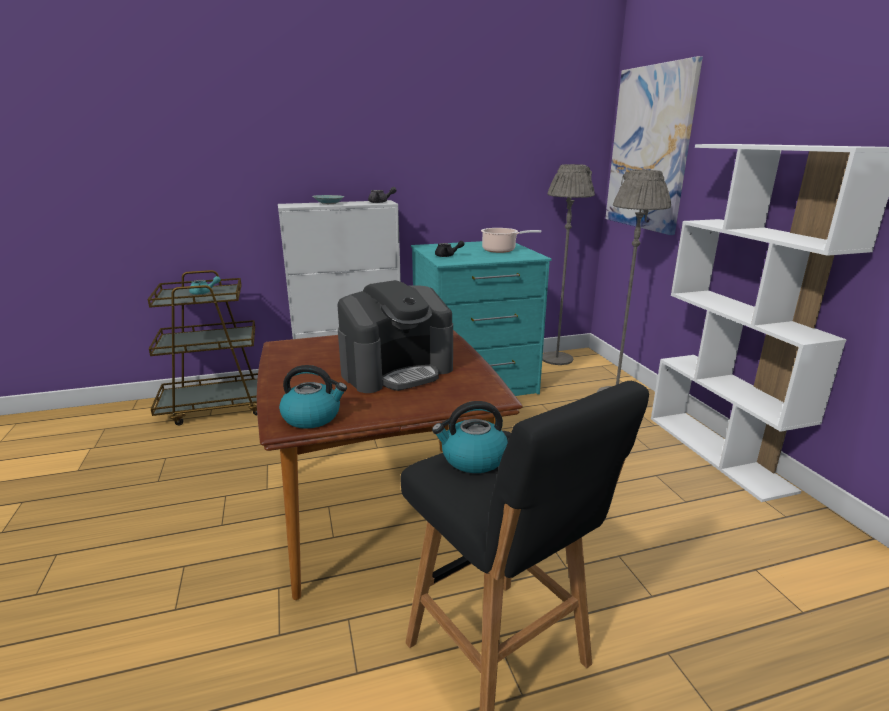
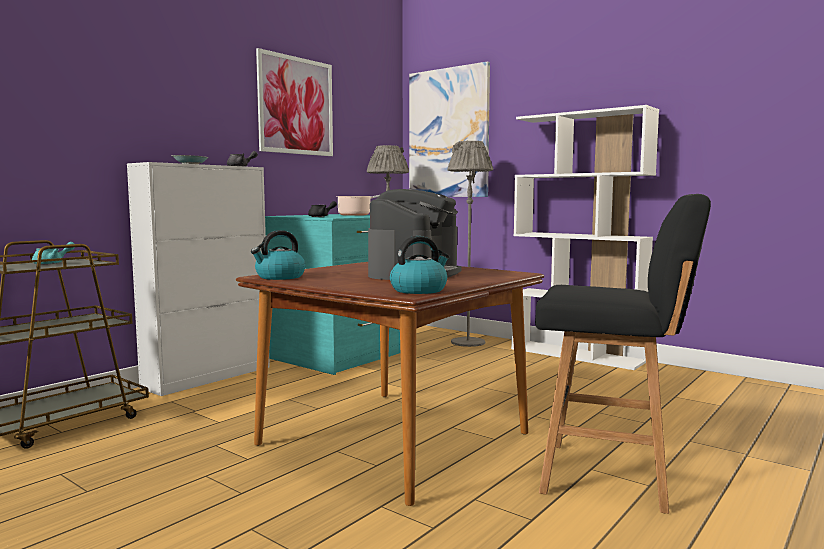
camera: 35 degrees left, 15 degrees down
(460, 129) = (296, 106): none -> picture
(473, 459) = (576, 289): kettle -> kettle (279, 277)

